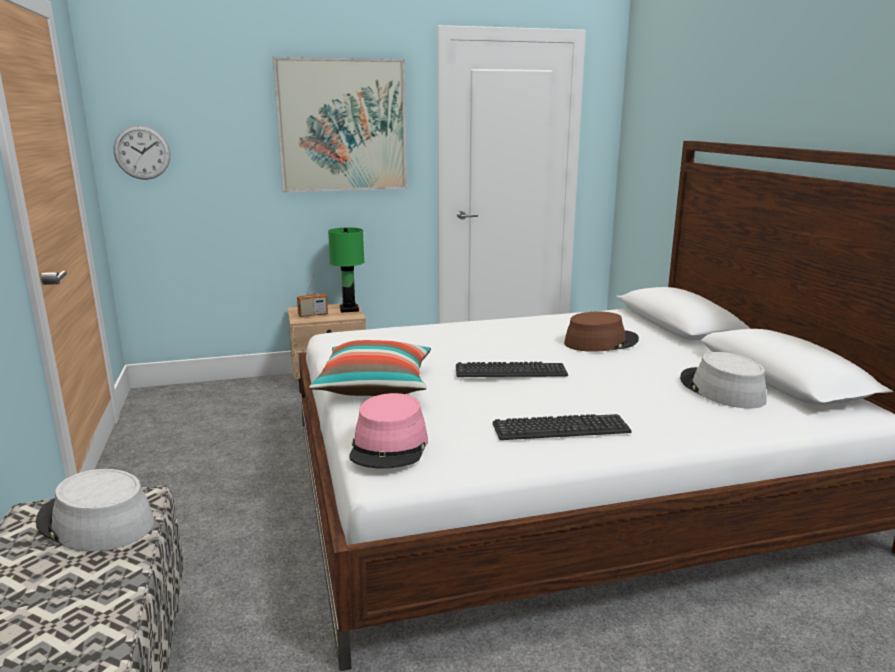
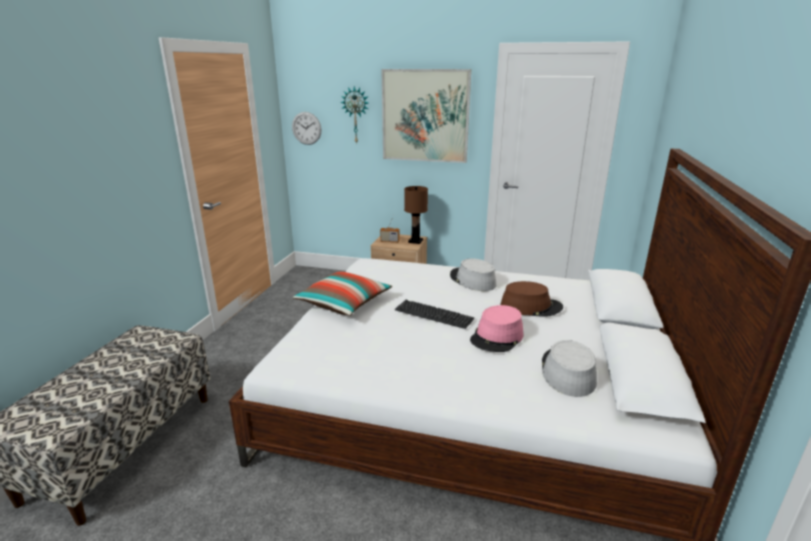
camera: 30 degrees right, 5 degrees up
(95, 522) = (152, 345): grey hat -> grey hat (472, 280)
(231, 128) = (356, 115): none -> wall clock
(349, 309) = (415, 241): green table lamp -> brown table lamp
(389, 446) = (299, 347): pink hat -> pink hat (497, 337)
(560, 428) = (408, 367): keyboard -> none

